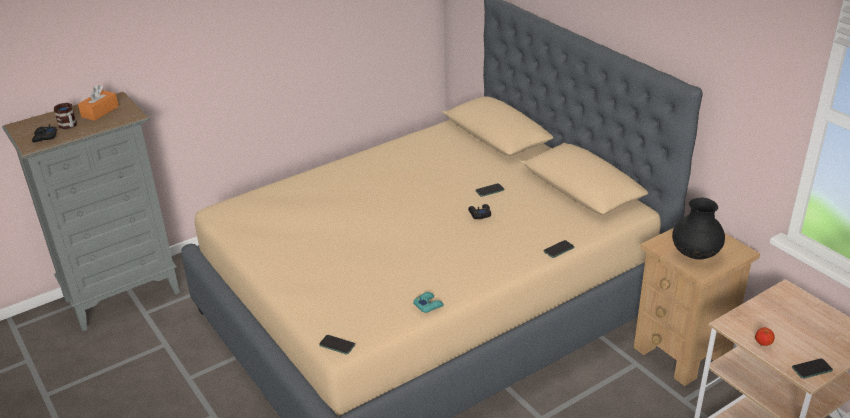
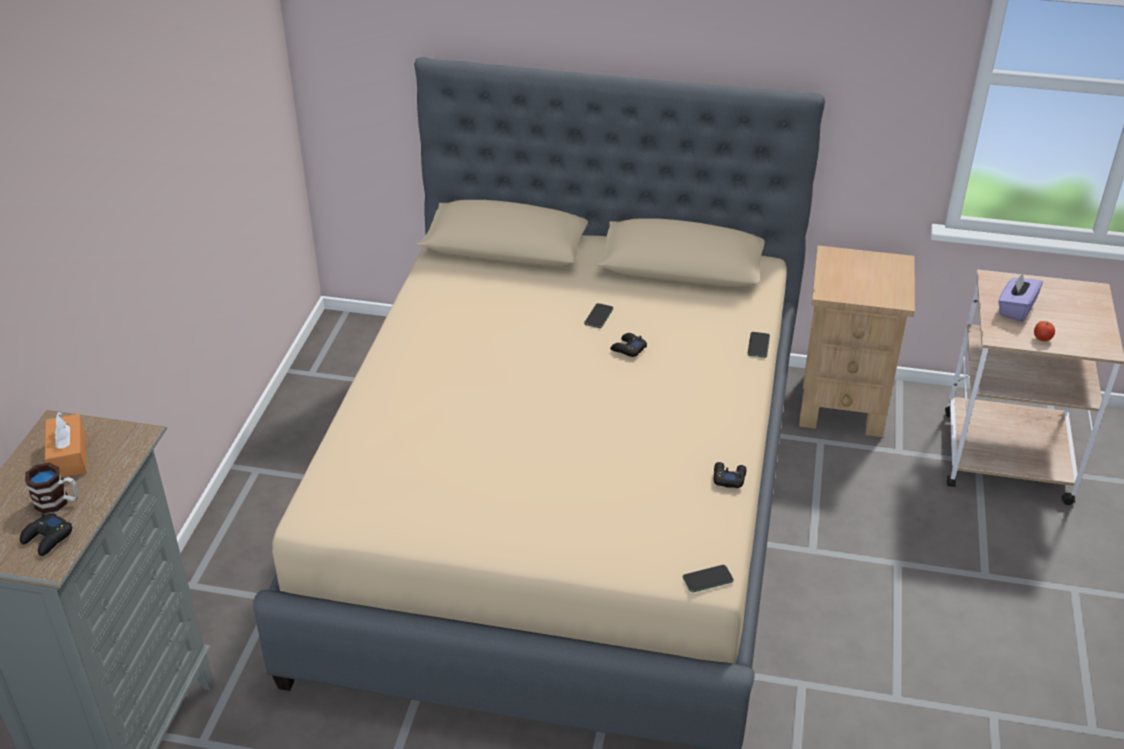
camera: 45 degrees left, 5 degrees up
(428, 305) = (728, 478): turquoise game controller -> black game controller
(695, 255) = (870, 285): black vase -> none
(773, 316) = (1015, 309): none -> purple tissue box
(812, 369) = (1100, 341): phone -> none

